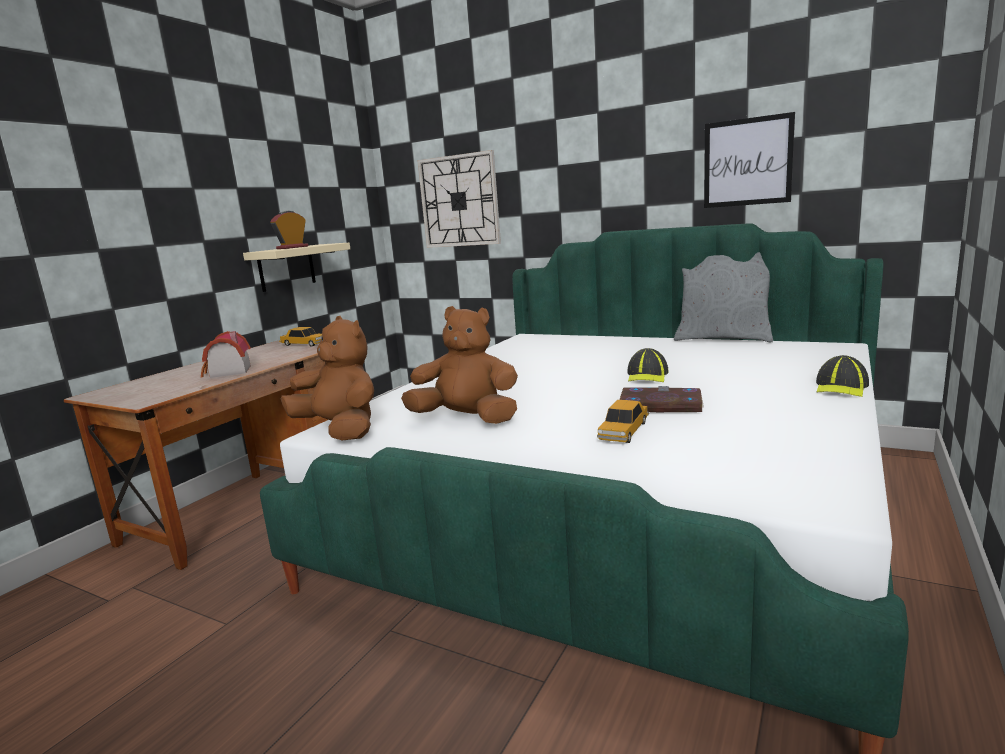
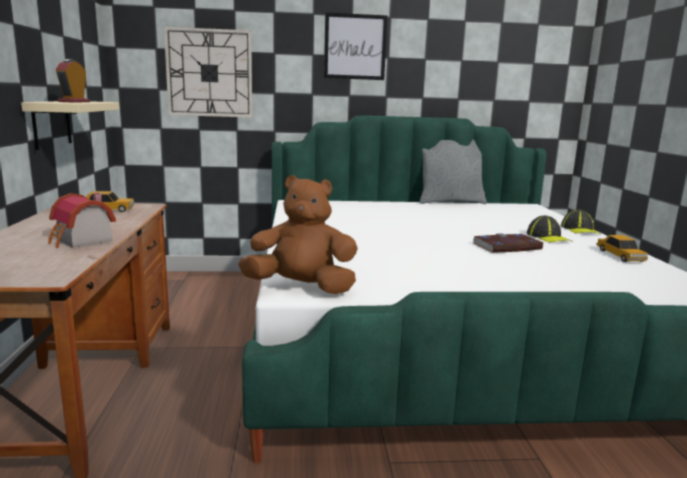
camera: 35 degrees left, 0 degrees up
(467, 419) = (395, 268): brown plush toy -> none
(623, 431) = (522, 265): toy car -> toy car (620, 255)
(647, 375) = (456, 228): cap -> cap (548, 237)
(747, 162) = (462, 74): picture -> picture (355, 47)

